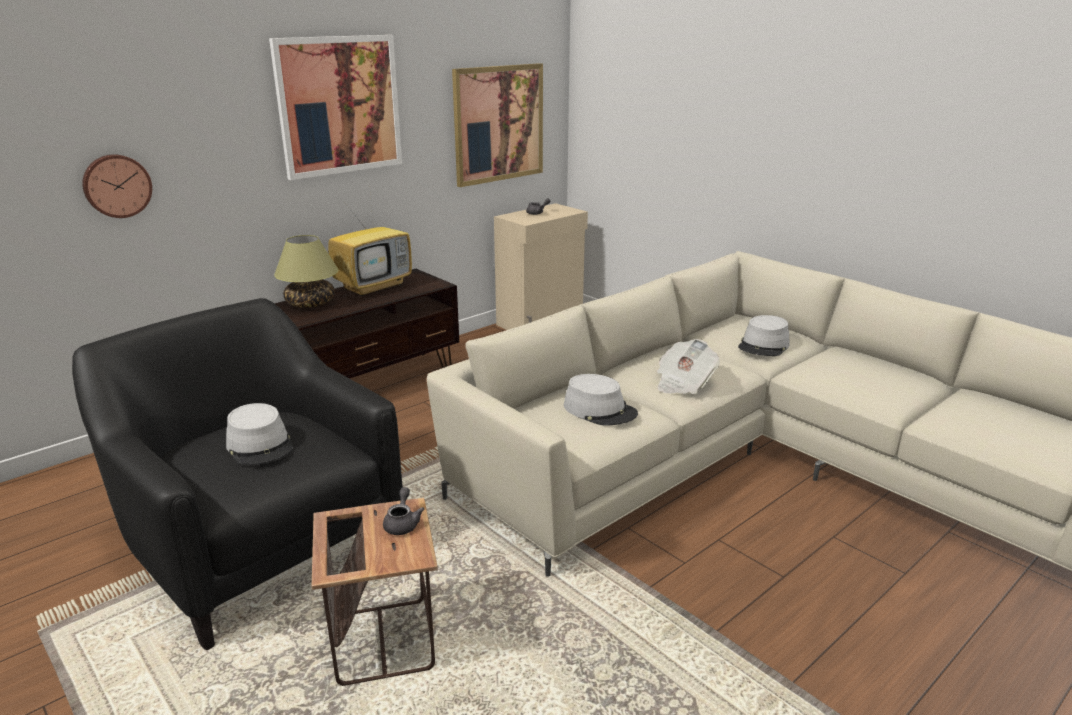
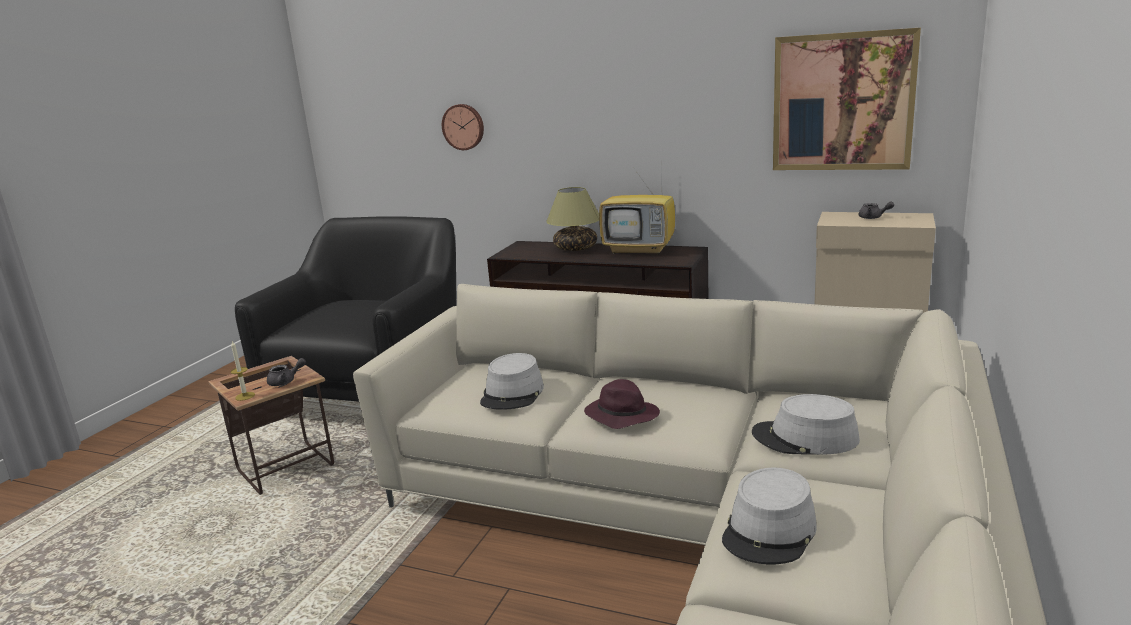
camera: 65 degrees right, 5 degrees down
(260, 445) = (353, 312): grey hat -> grey hat (770, 531)
(339, 105) = (639, 74): picture -> none
(412, 556) = (245, 396): none -> candle
(683, 383) = (620, 416): newspaper -> purple hat

